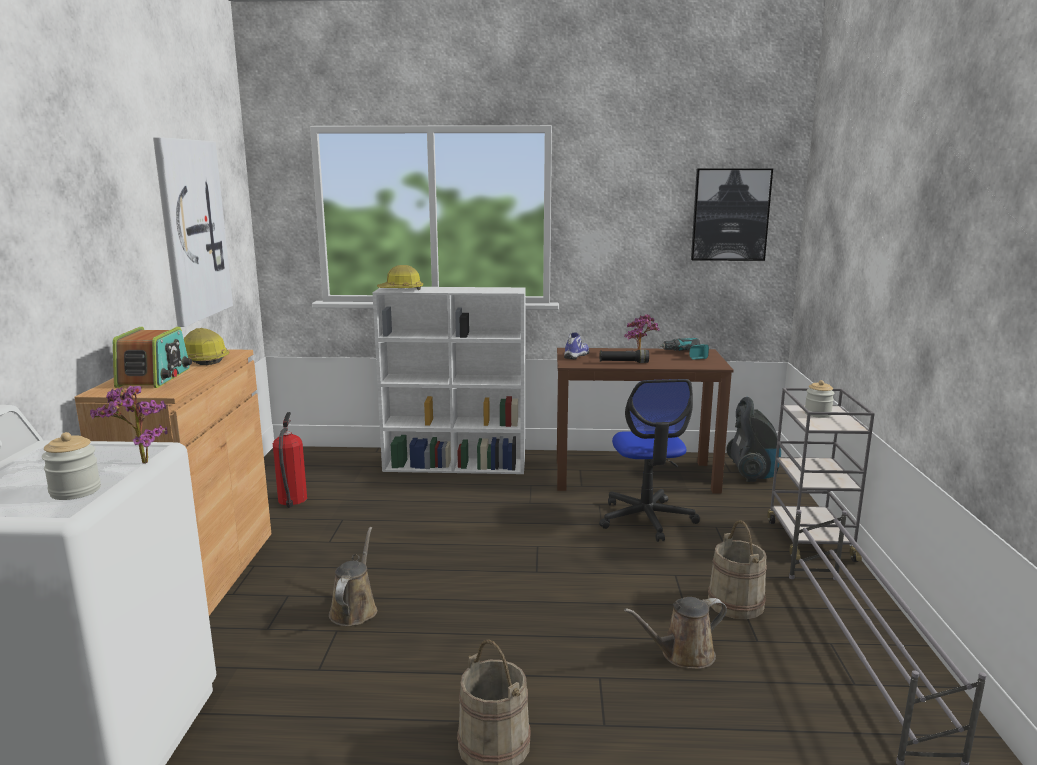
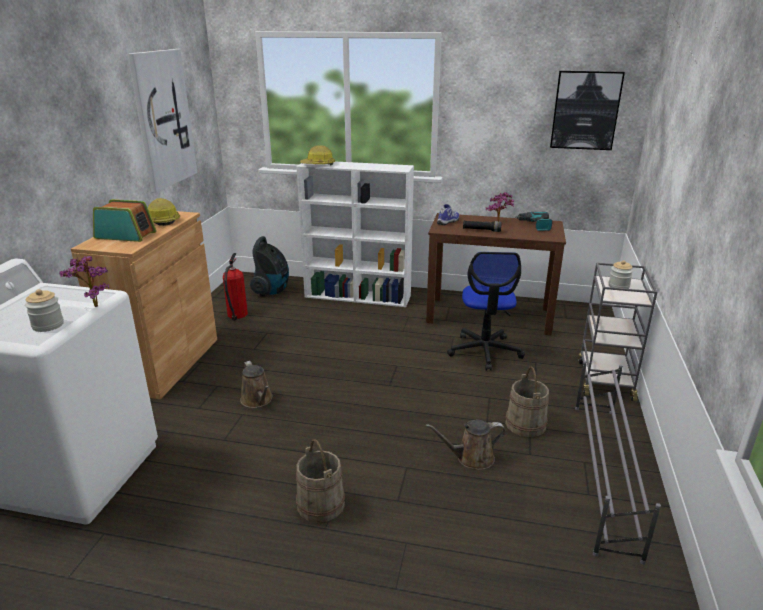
camera: 10 degrees right, 10 degrees up
(155, 378) = (126, 235): radio -> radio turned 90 degrees counterclockwise
(355, 609) = (258, 400): brown watering can -> brown watering can turned 135 degrees clockwise
(752, 474) = (582, 321): vacuum cleaner -> vacuum cleaner (272, 291)

